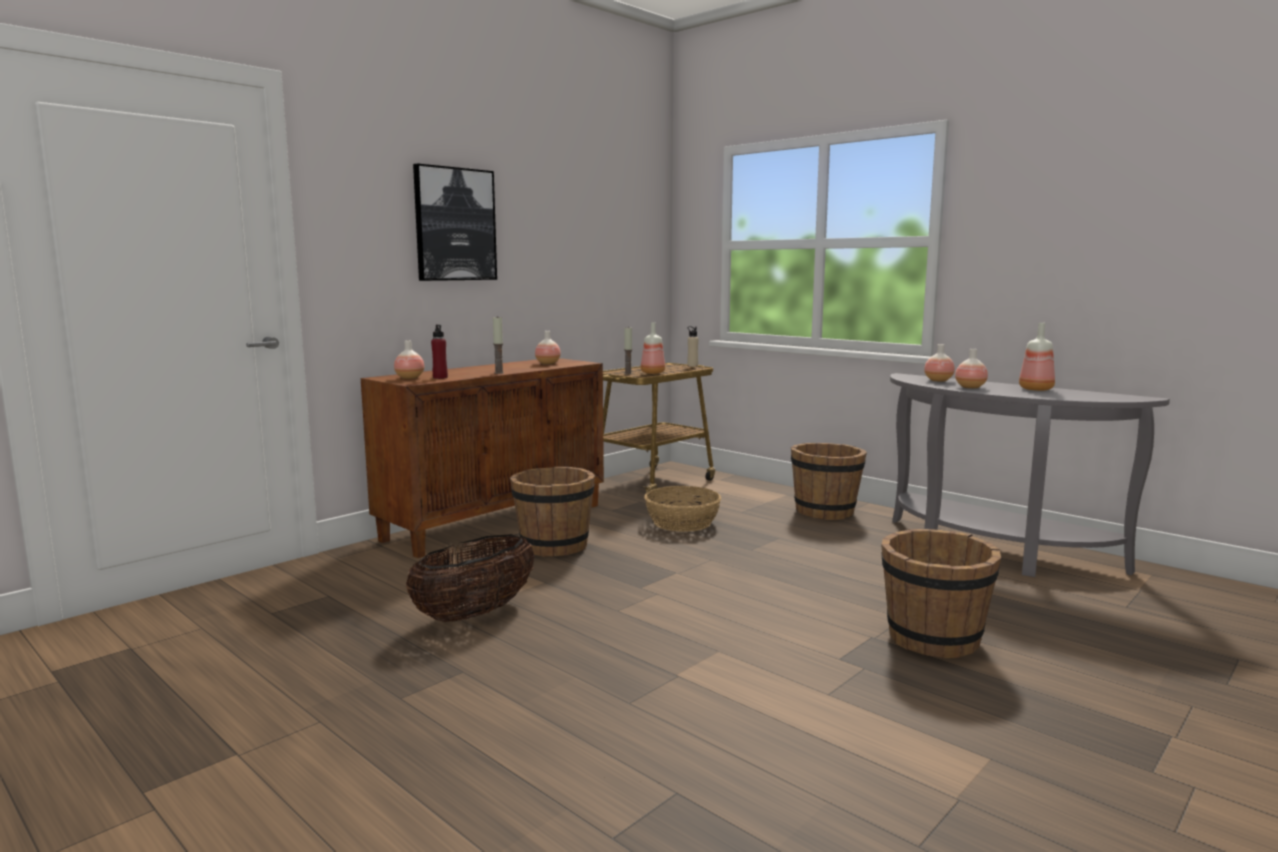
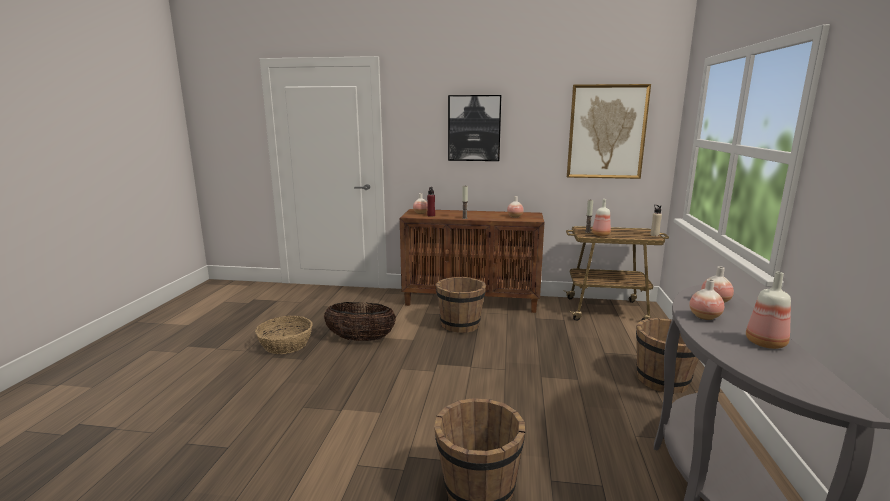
camera: 55 degrees right, 5 degrees up
(610, 235) = (606, 132): none -> picture
(682, 522) = (551, 342): basket -> basket (286, 344)

